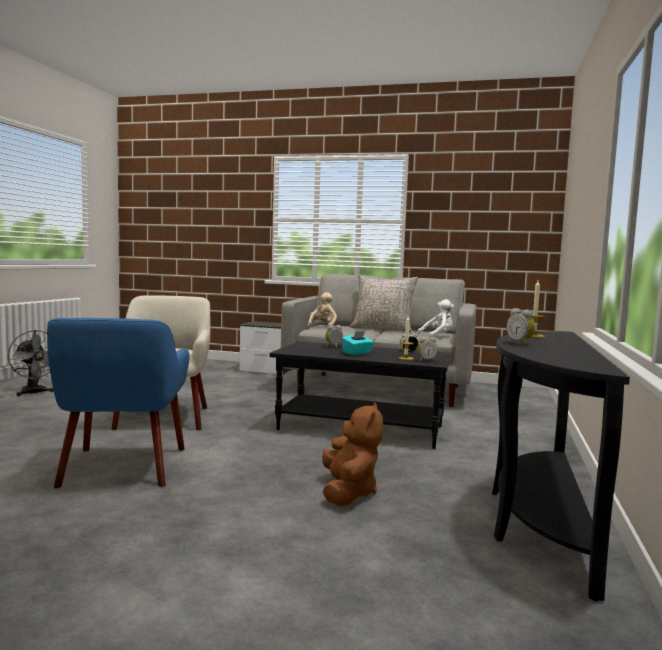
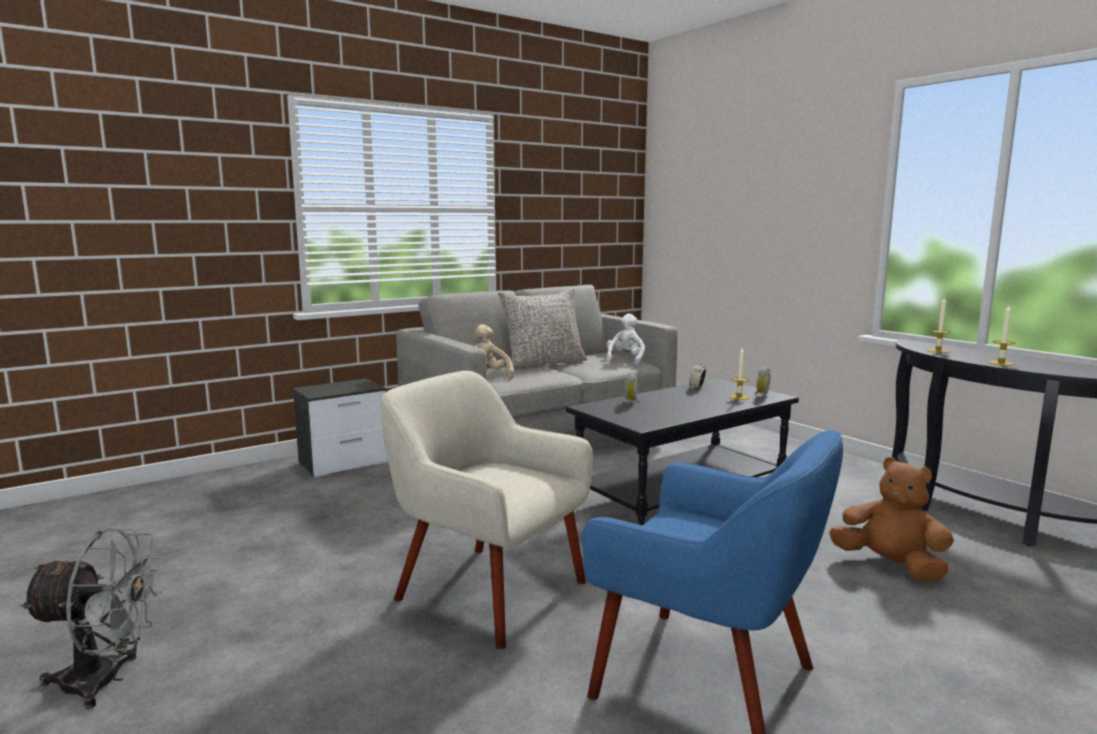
camera: 50 degrees left, 5 degrees up
(357, 353) = (690, 404): turquoise tissue box -> none
(520, 343) = (1001, 363): alarm clock -> candle

